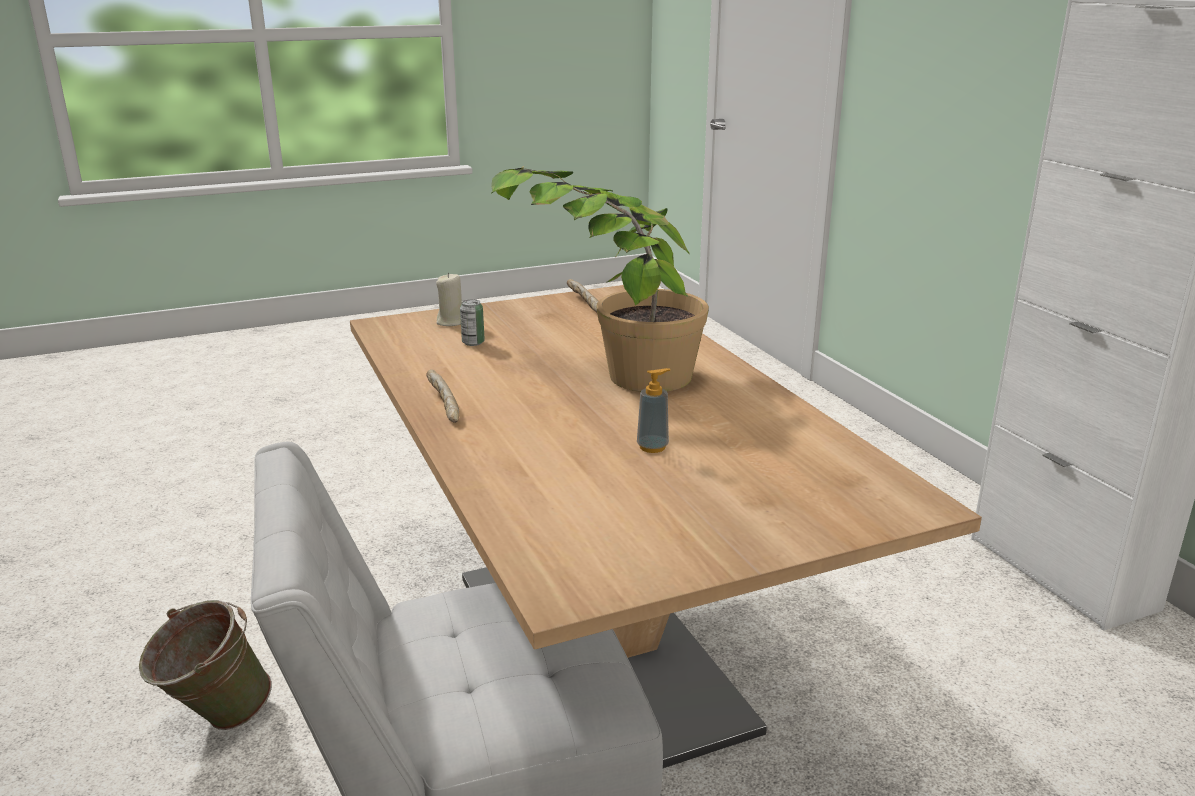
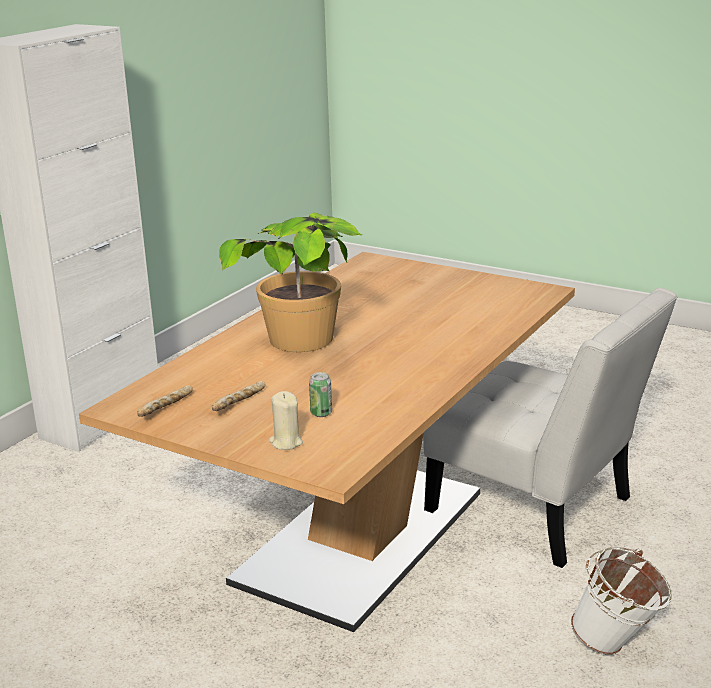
camera: 125 degrees left, 0 degrees up
(214, 720) = (618, 645): green bucket -> white bucket
(442, 405) = (440, 376): bread -> bread (240, 404)
(652, 447) = (398, 312): soap dispenser -> none

